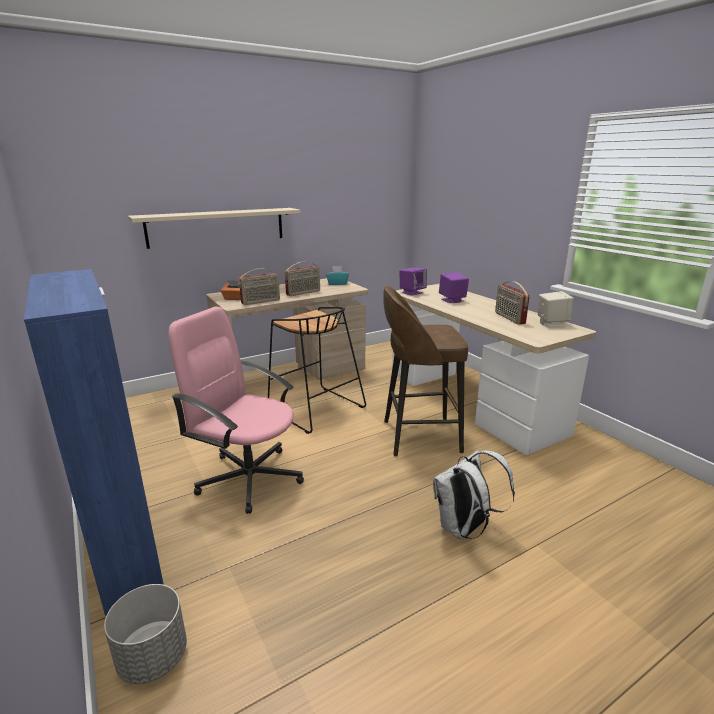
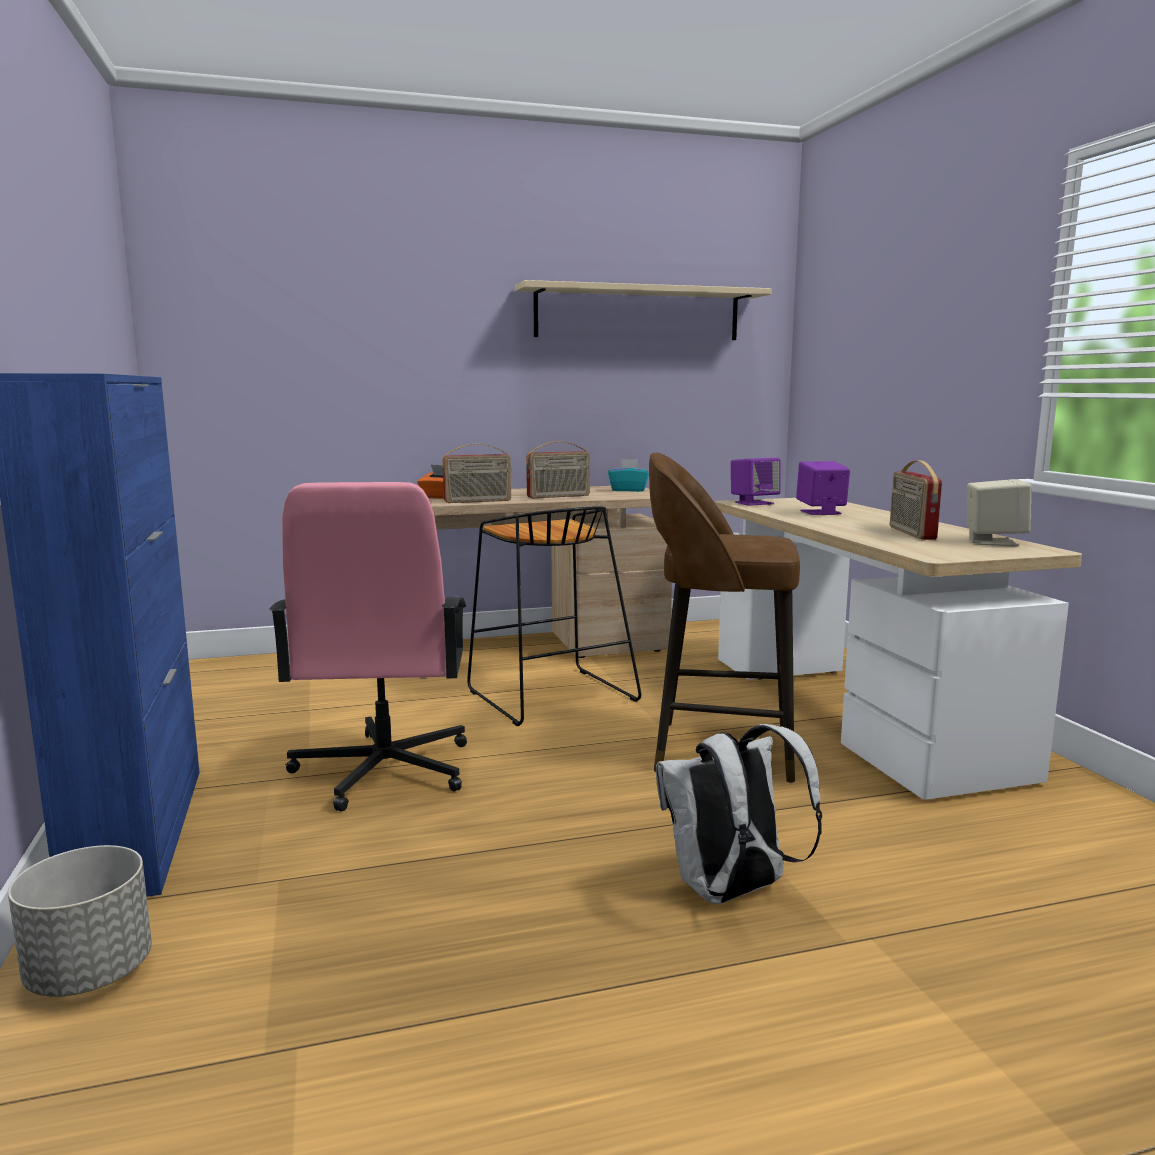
camera: 15 degrees right, 10 degrees down
(217, 227) = (429, 384): beige shelf -> beige shelf (638, 313)
(249, 477) = (382, 771): pink office chair -> pink office chair turned 135 degrees counterclockwise

